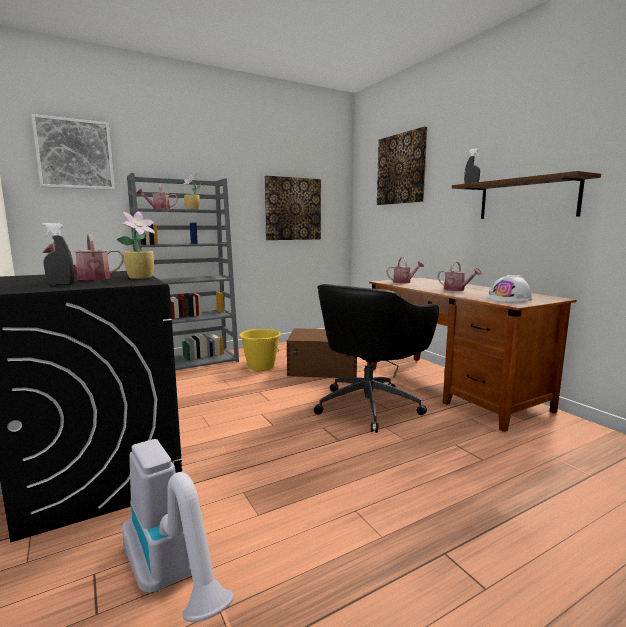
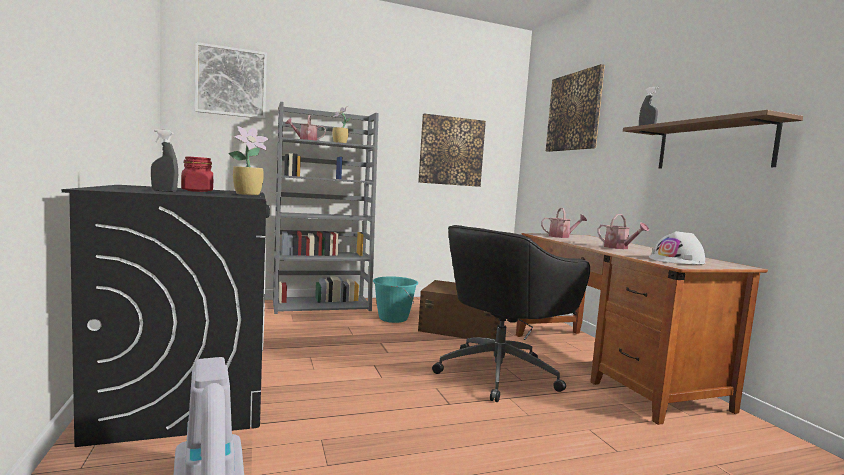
camera: 10 degrees right, 5 degrees down
(88, 278) = (197, 191): watering can -> red jar
(260, 367) = (393, 318): yellow bucket -> turquoise bucket

